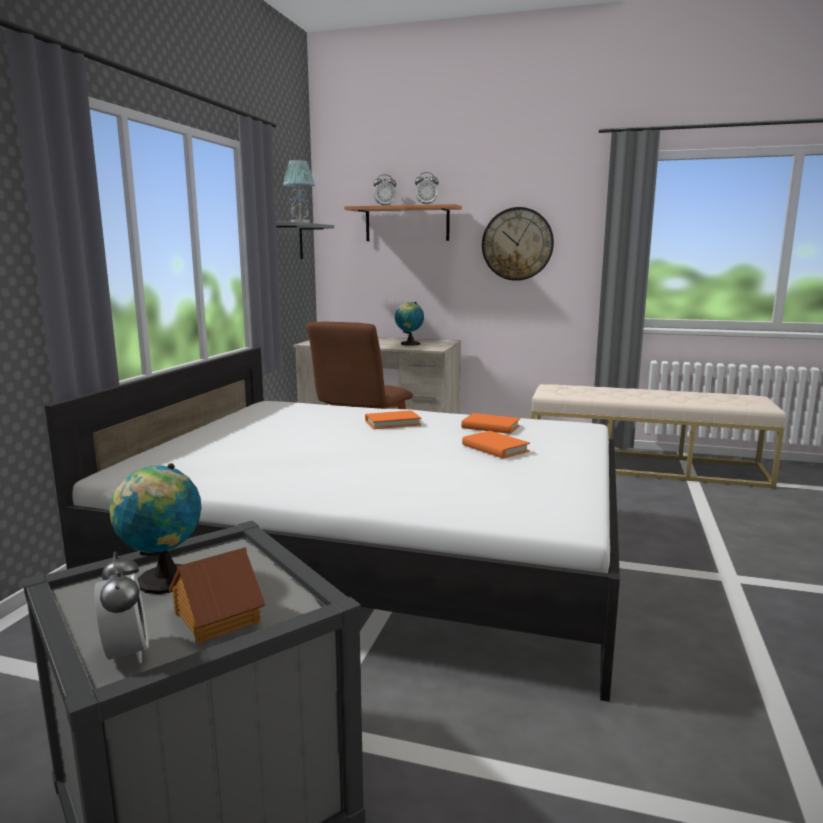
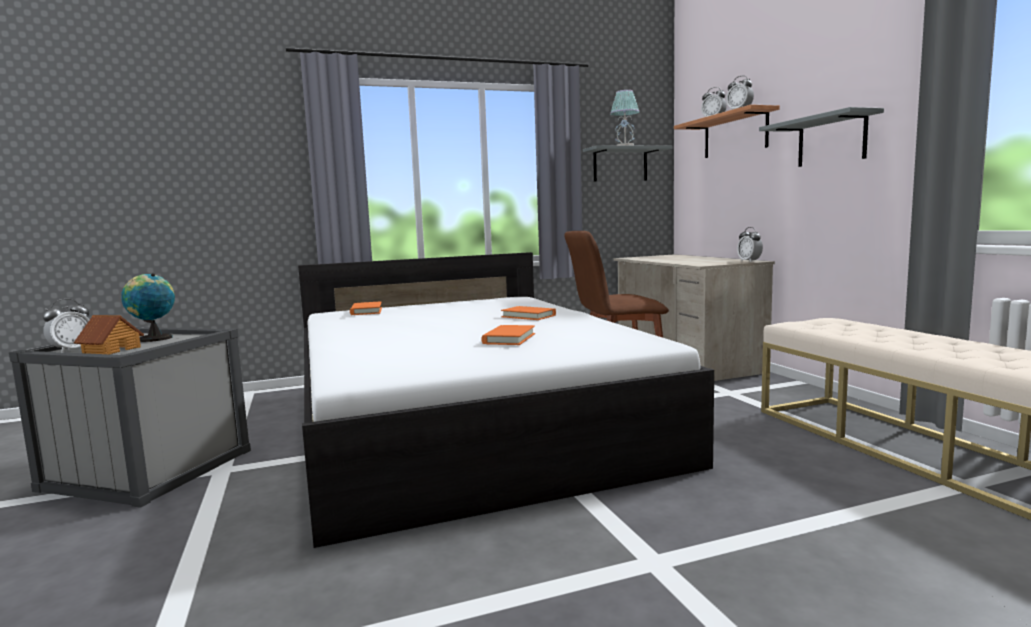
camera: 55 degrees right, 5 degrees down
(409, 344) = (703, 261): globe -> none
(448, 342) = (749, 261): none -> alarm clock
(490, 427) = (576, 329): orange book -> orange book (366, 311)
(517, 244) = (831, 140): wall clock -> grey shelf

